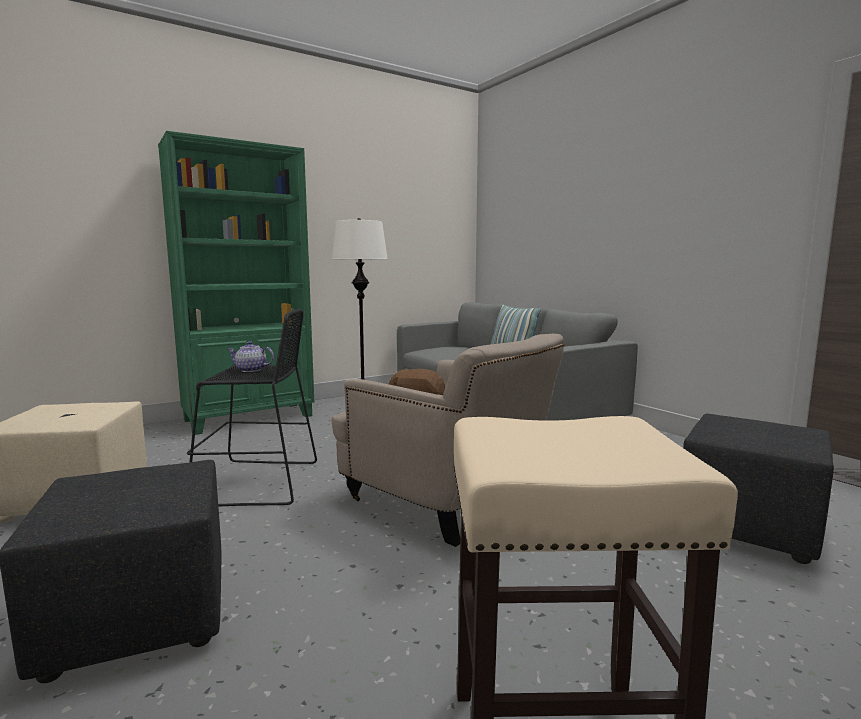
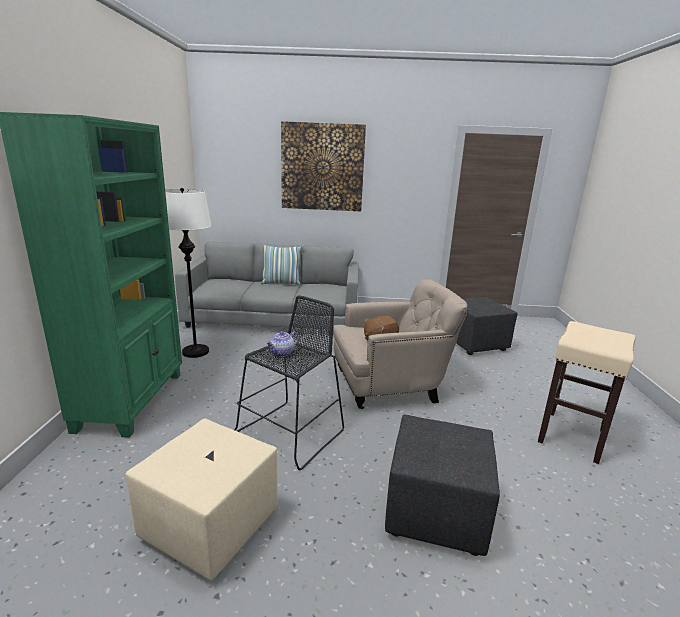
camera: 55 degrees left, 10 degrees up
(596, 196) = (322, 167): none -> picture

